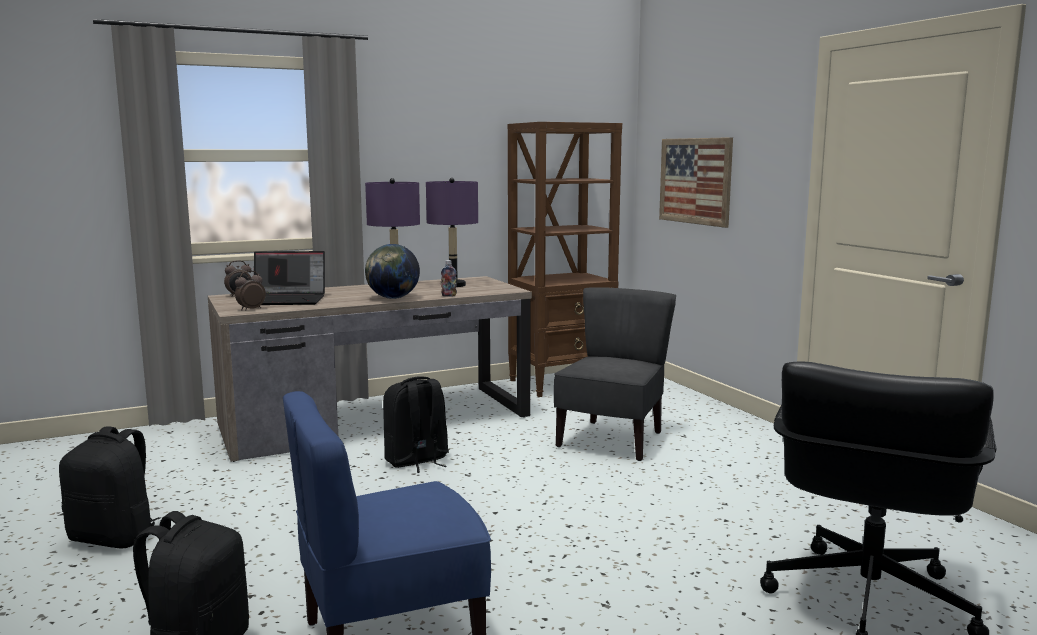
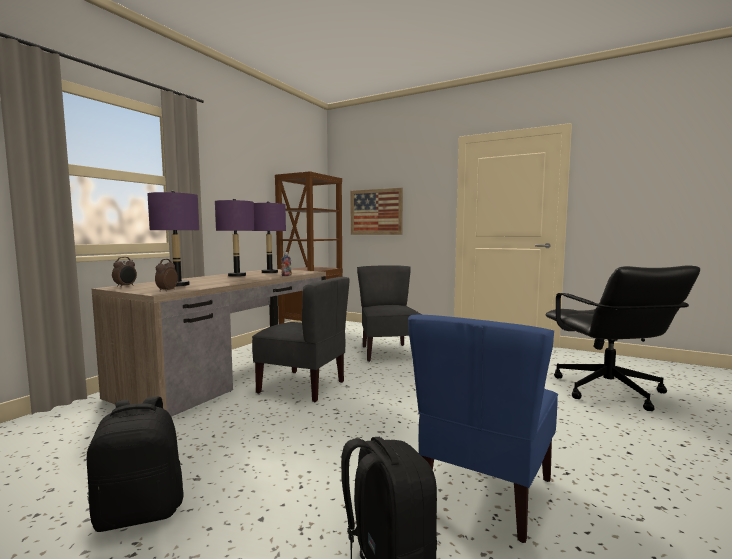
camera: 35 degrees left, 5 degrees down
(287, 300) = (178, 285): laptop -> purple table lamp
(393, 298) = (254, 279): globe -> none
(416, 461) = (303, 387): black backpack -> grey chair

